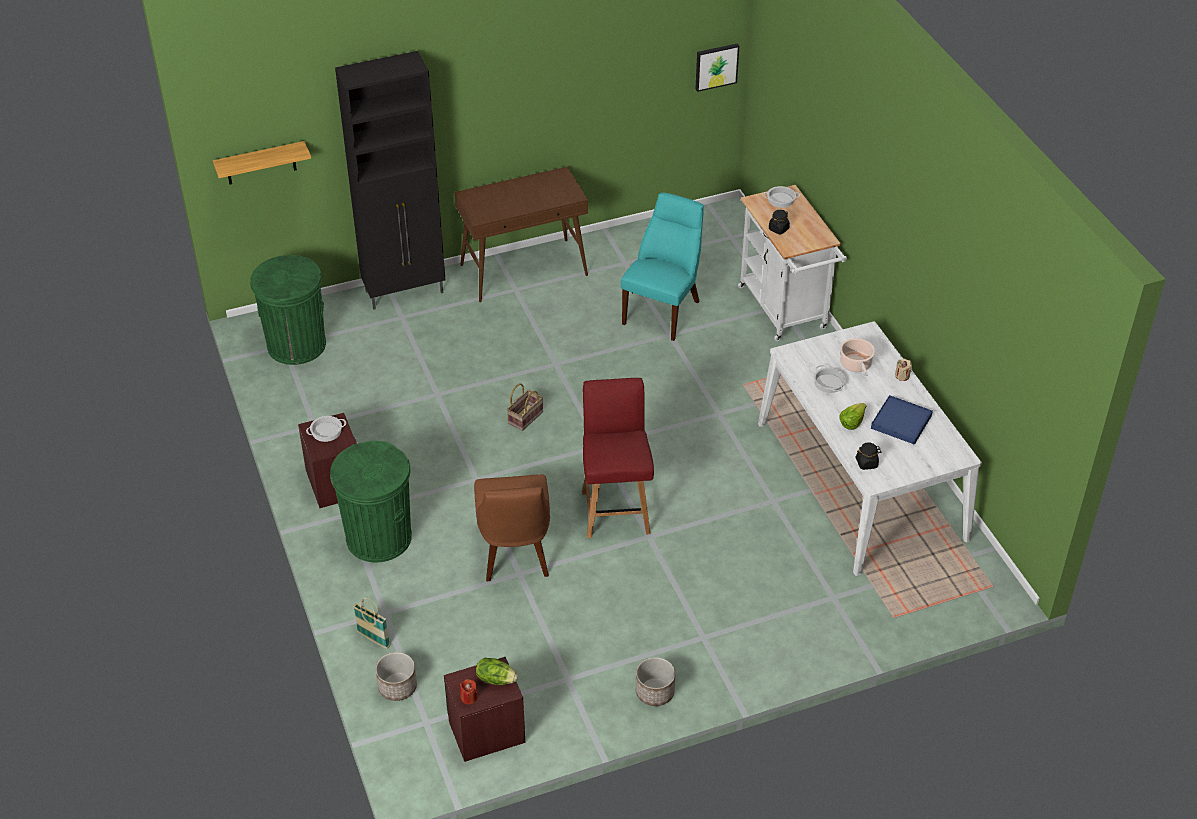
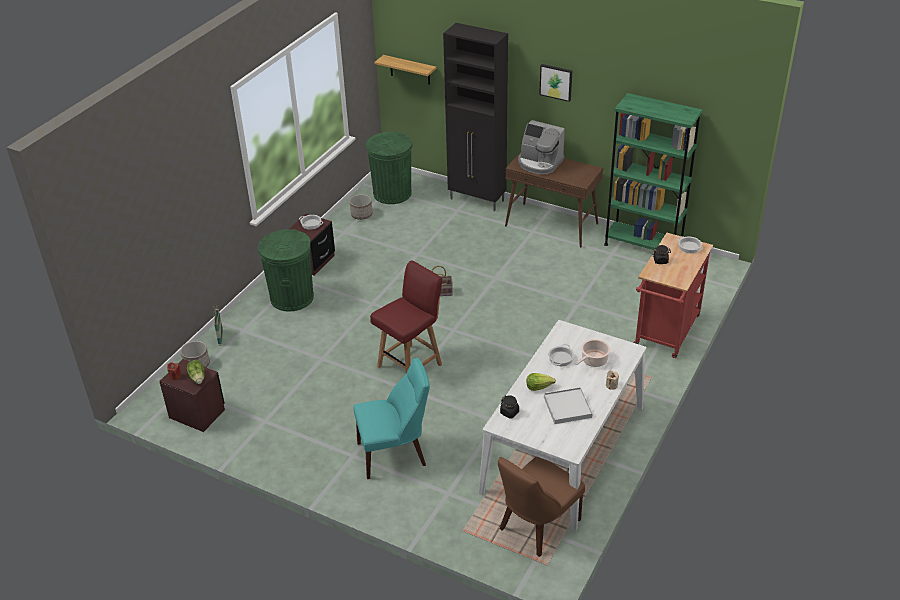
camera: 50 degrees right, 5 degrees down
(498, 199) = (539, 163): none -> coffee machine
(514, 553) = (334, 348): brown chair -> brown chair (536, 526)
(641, 236) = (643, 246): none -> green bookcase
(655, 692) = (289, 460): planter -> planter (361, 215)
(663, 310) = (594, 289): turquoise chair -> turquoise chair (395, 454)
(716, 66) = (728, 143): picture -> picture (556, 82)
(785, 312) = (665, 334): white cart -> red cart
(901, 422) = (567, 407): blue tray -> white tray

